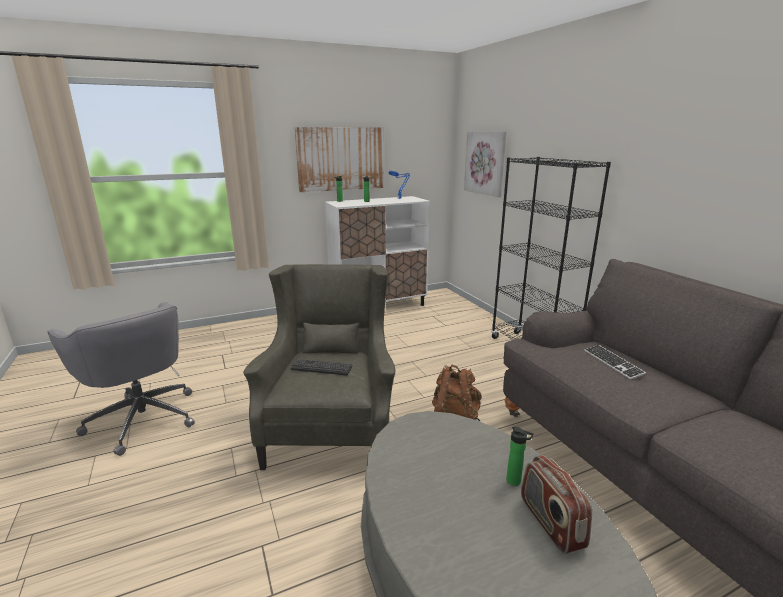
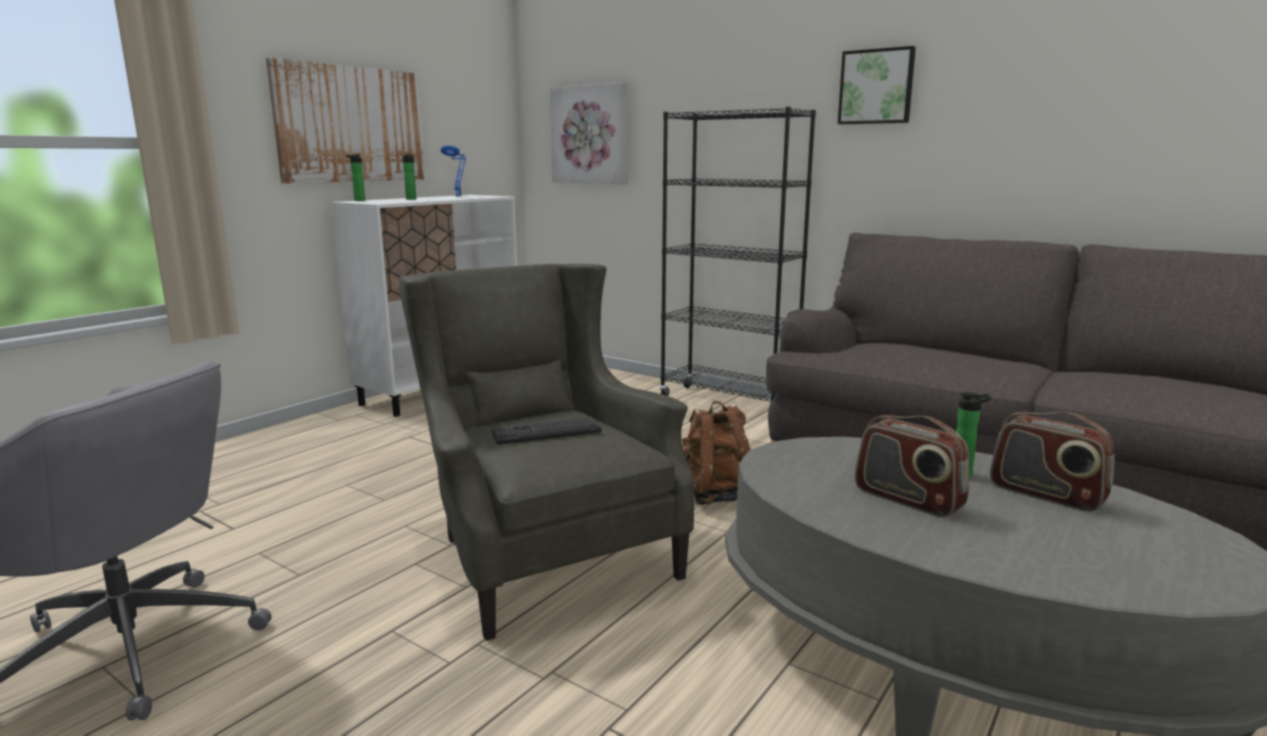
camera: 30 degrees left, 5 degrees down
(447, 488) = (907, 499): none -> radio
(612, 363) = (922, 349): keyboard -> none
(657, 147) = (876, 87): none -> picture

